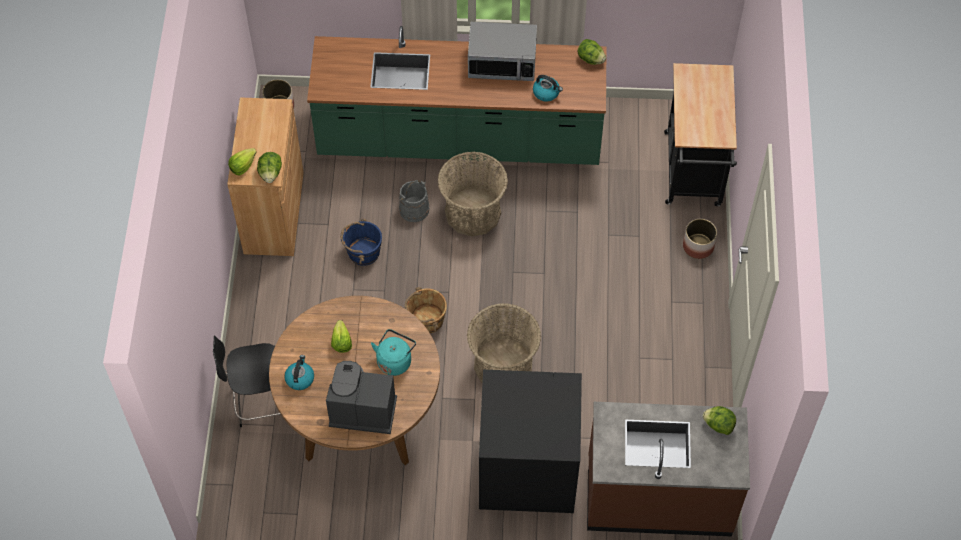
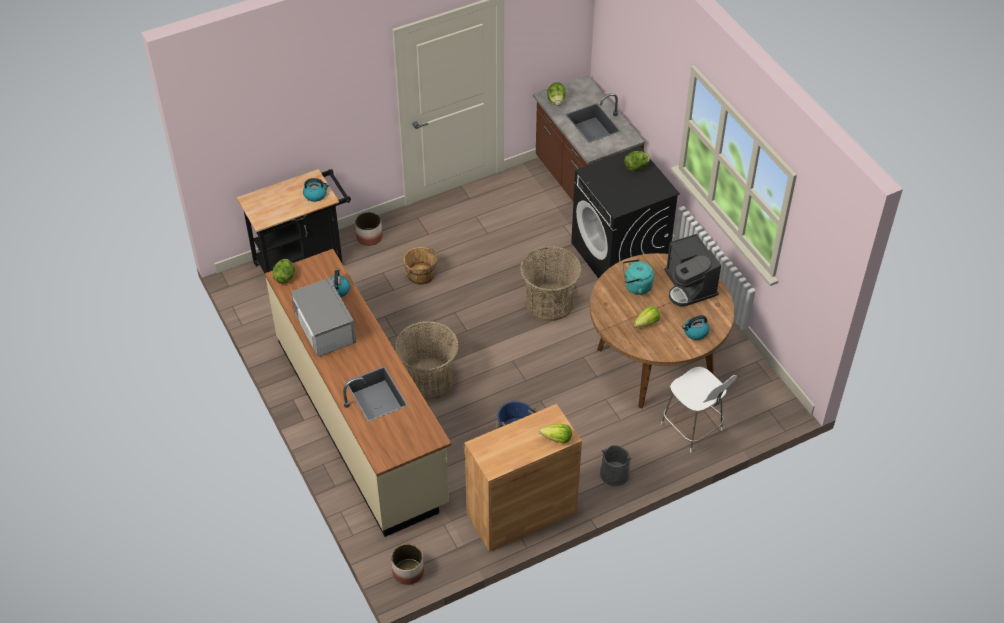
camera: 120 degrees left, 10 degrees down
(260, 402) = (693, 429): black chair -> white chair
(270, 173) = (550, 416): lettuce -> lettuce (636, 167)
(414, 209) = (451, 418): grey bucket -> grey bucket (614, 474)
(426, 319) = (546, 362): brown bucket -> brown bucket (421, 275)
(459, 140) = (361, 421): green counter -> beige counter
(696, 129) = (315, 195): none -> kettle

